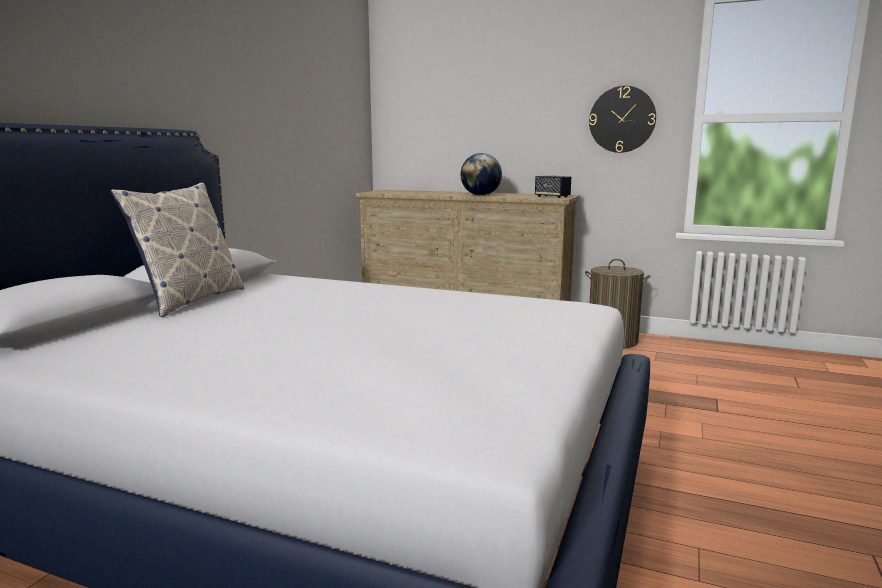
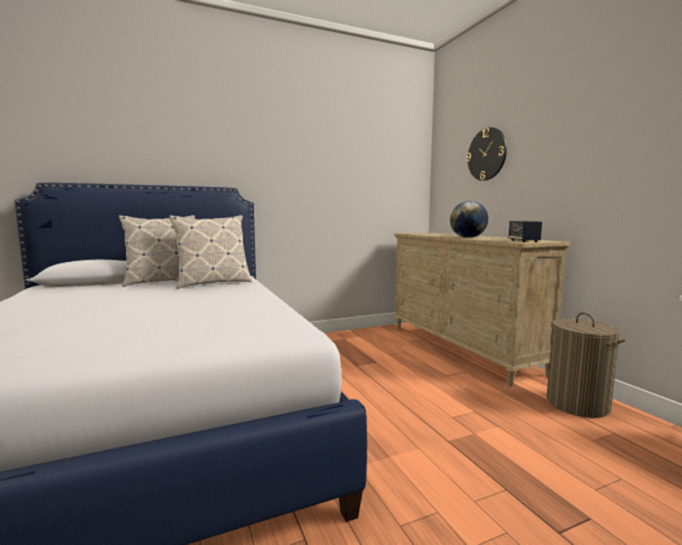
camera: 45 degrees right, 5 degrees down
(279, 288) = (213, 283): none -> pillow
(622, 119) = (621, 159): wall clock -> wall clock (487, 154)

